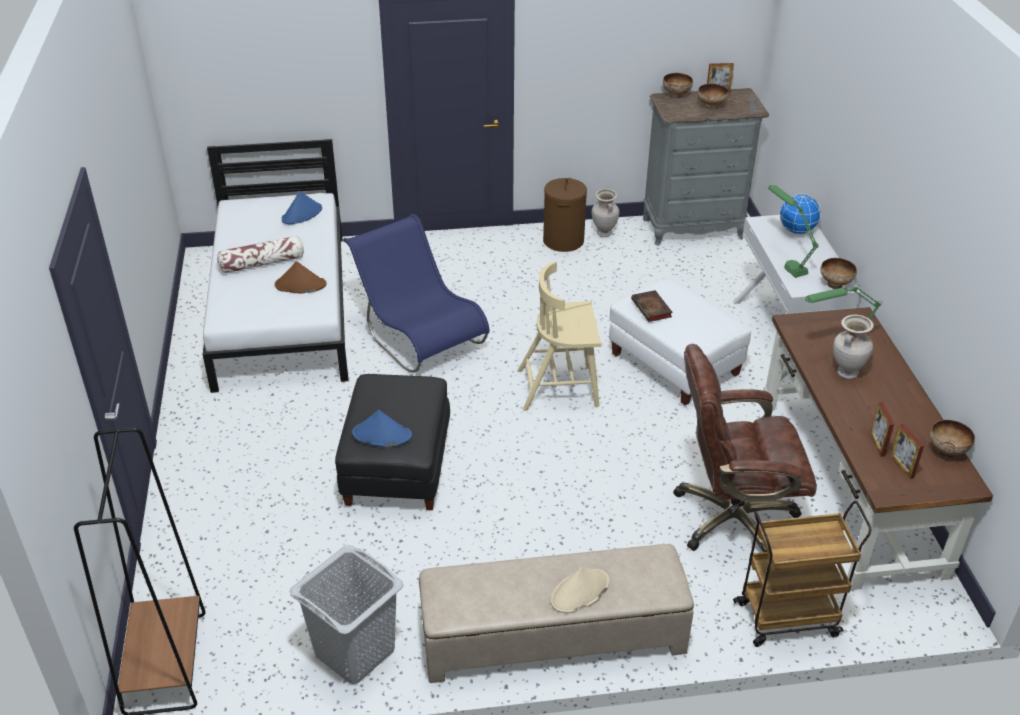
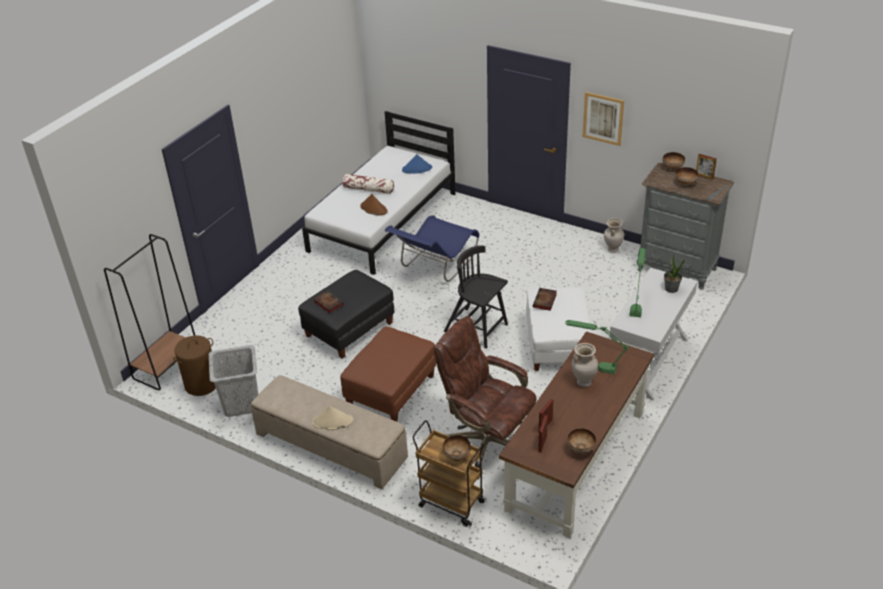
camera: 40 degrees right, 0 degrees up
(381, 435) = (327, 303): blue hat -> book
(419, 337) = (435, 266): blue chair -> blue chair turned 150 degrees counterclockwise
(545, 519) = (390, 391): none -> brown ottoman
(560, 388) = (477, 328): beige chair -> black chair
(563, 241) = (581, 244): brown laundry basket -> brown laundry basket (201, 384)
(567, 55) = (603, 118): none -> picture
(796, 231) = (671, 289): globe -> potted plant
(835, 285) = (649, 331): bowl -> bowl (457, 457)

